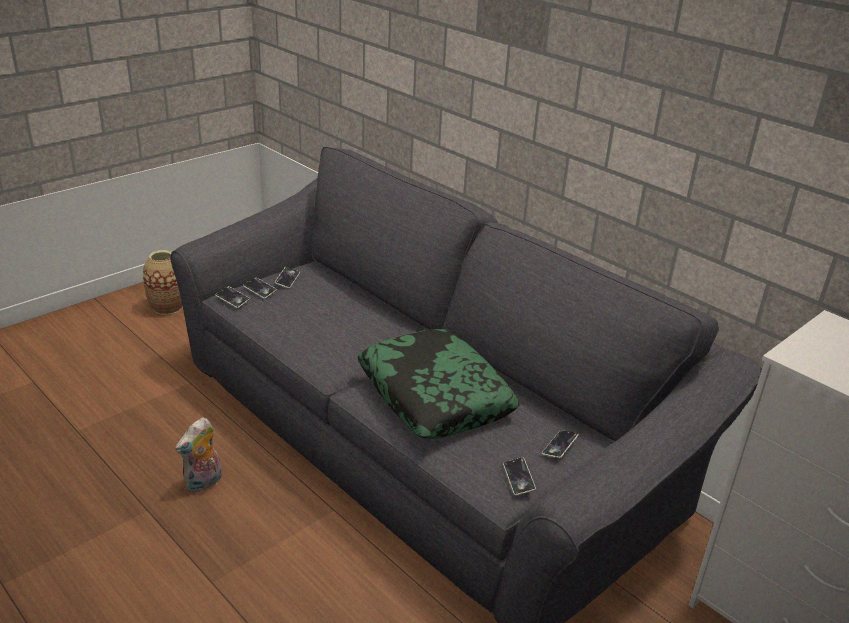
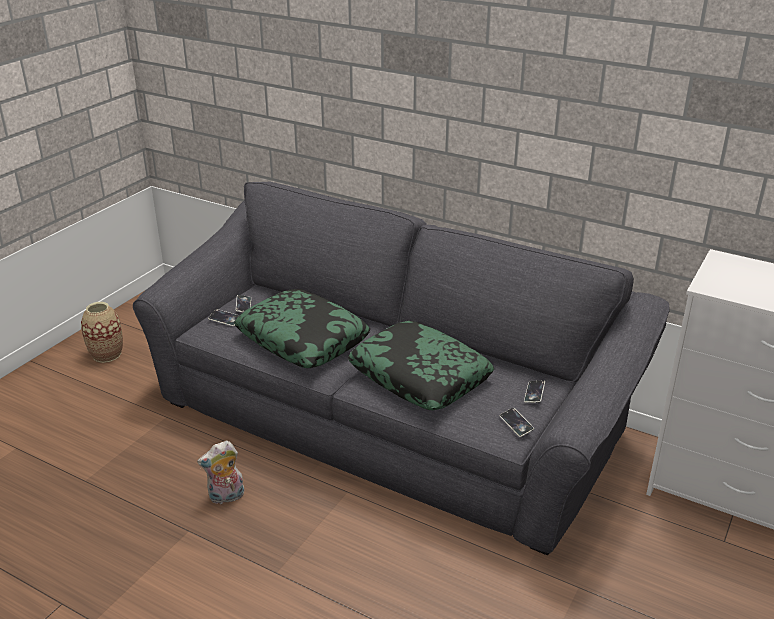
camera: 15 degrees left, 0 degrees up
(204, 483) = (226, 497): plush toy -> plush toy turned 45 degrees clockwise
(232, 299) = (205, 332): phone -> none
(329, 327) = (303, 339): none -> pillow

